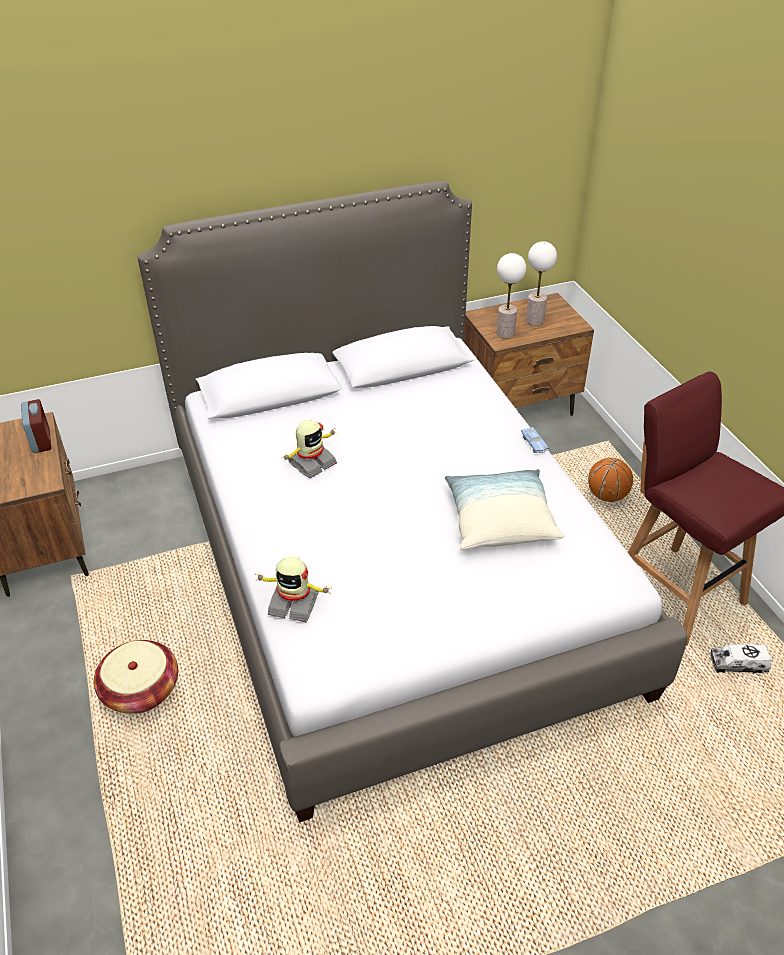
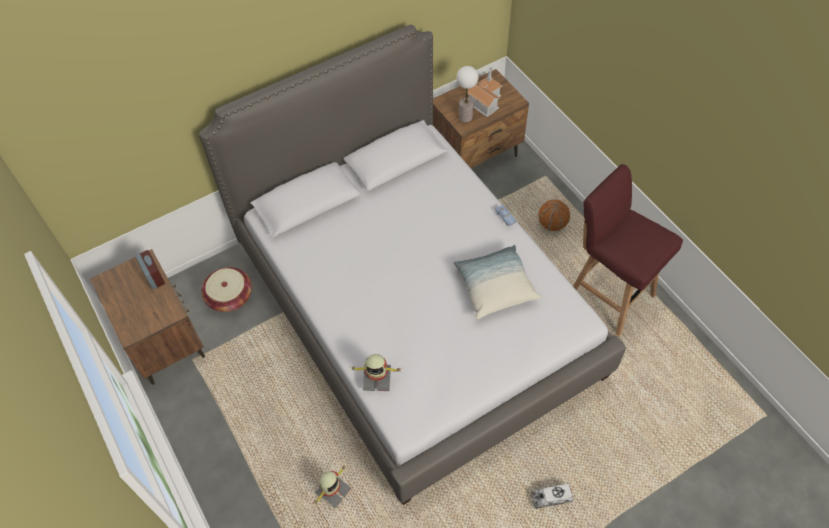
camera: 10 degrees left, 15 degrees up
(141, 690) = (273, 436): basket -> basket (230, 297)
(311, 463) = (355, 261): toy robot -> toy robot (332, 490)
(534, 320) = (484, 101): table lamp -> toy house
(737, 665) = (654, 342): toy truck -> toy truck (551, 498)

